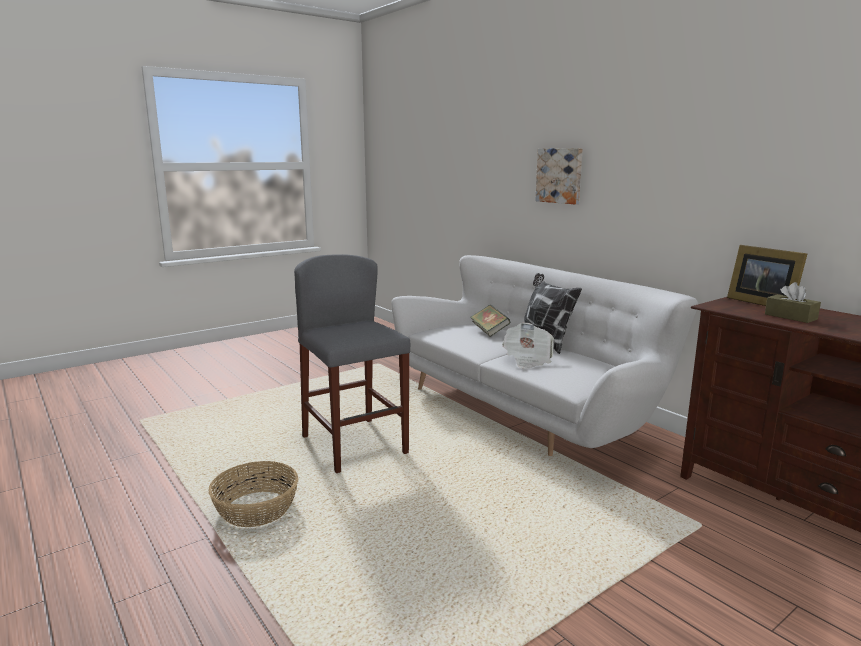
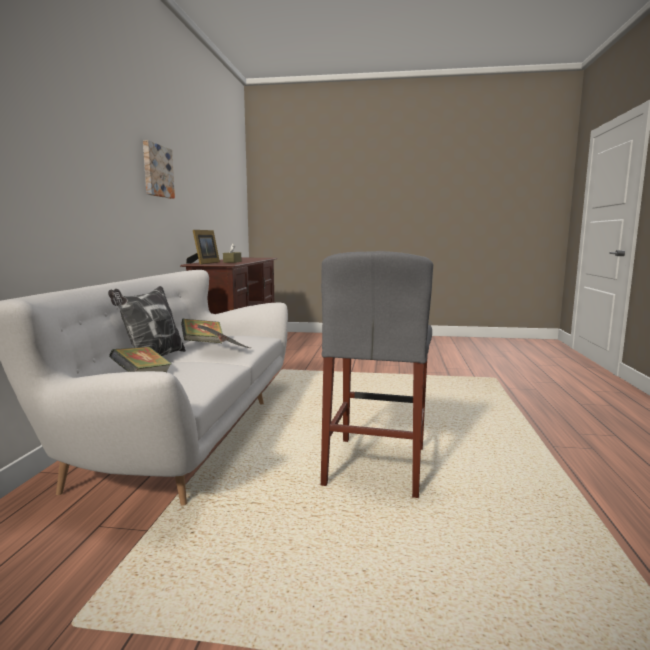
camera: 135 degrees left, 5 degrees down
(255, 509) = (508, 449): basket -> none
(560, 175) = (51, 164): picture -> picture (156, 171)
(577, 360) = (203, 343): none -> book

